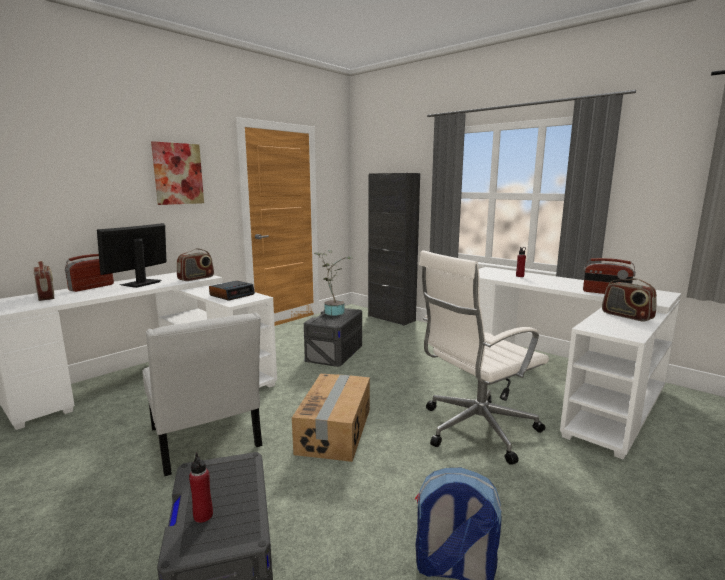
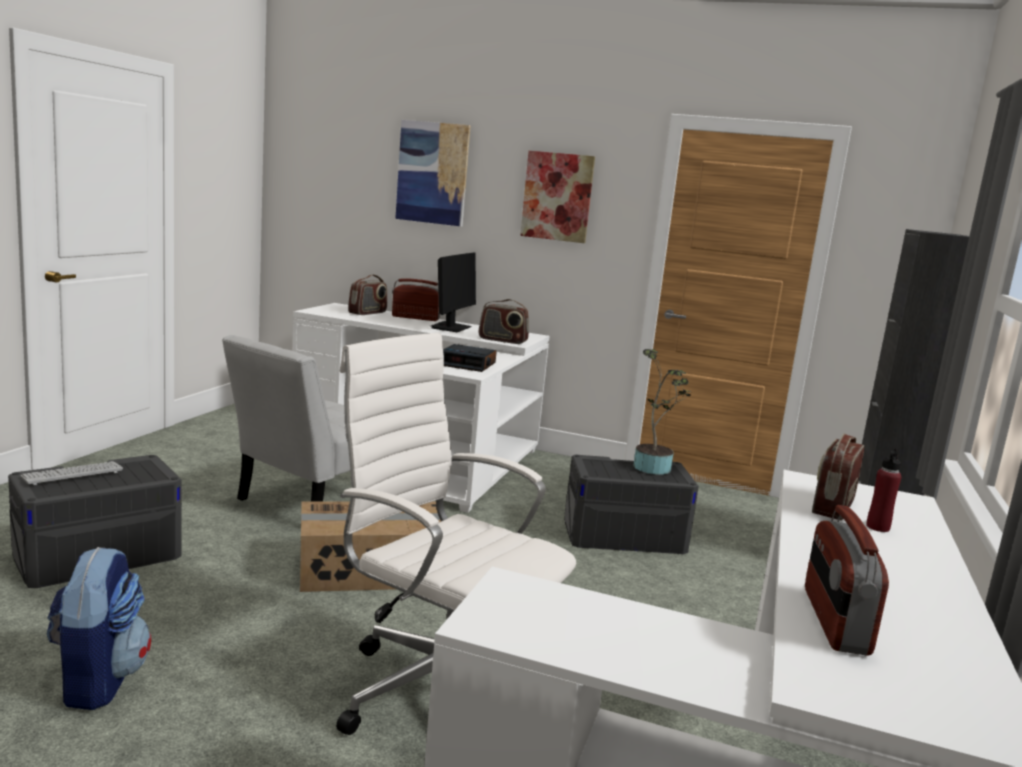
camera: 65 degrees right, 0 degrees up
(65, 162) = (432, 173): none -> picture
(141, 283) = (451, 327): monitor -> monitor turned 105 degrees clockwise
(203, 516) = (72, 474): red bottle -> keyboard
(626, 316) = (666, 646): radio -> radio (832, 506)

